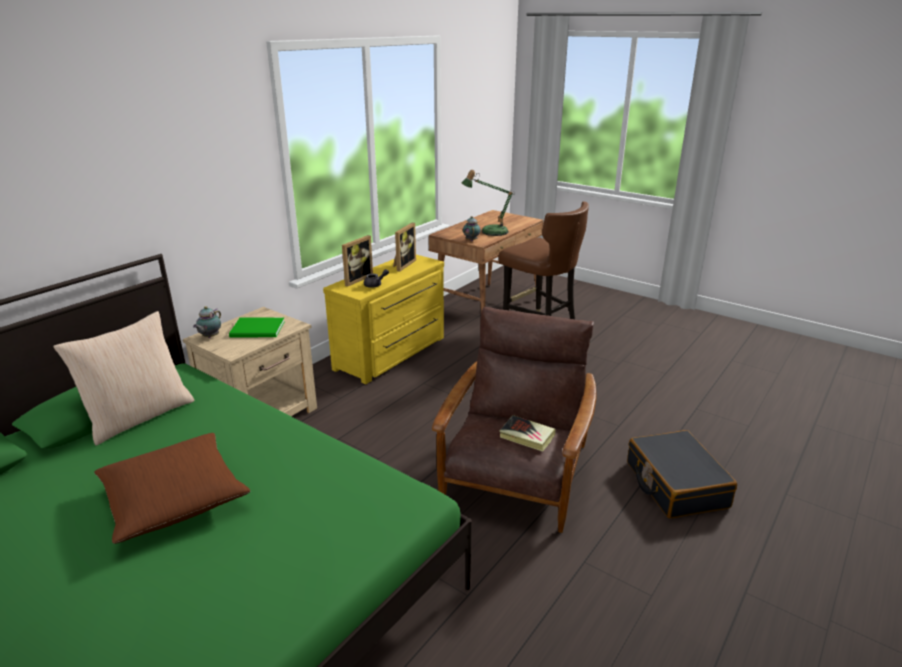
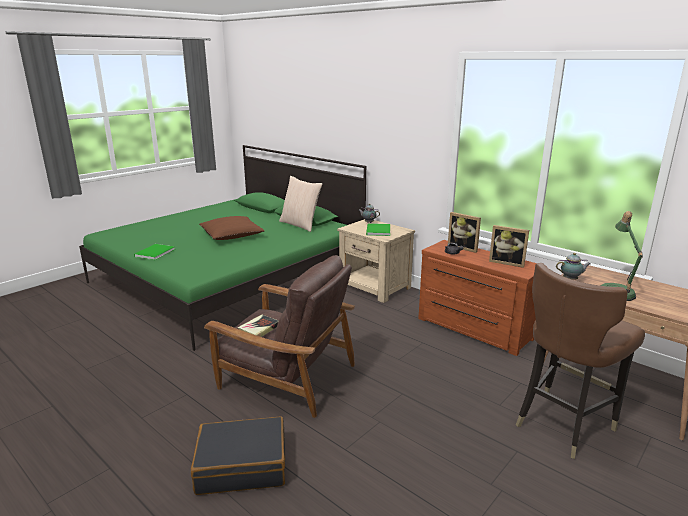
camera: 95 degrees right, 5 degrees down
(269, 608) = (153, 253): none -> green book
(393, 354) = (472, 329): yellow dresser -> brown dresser

